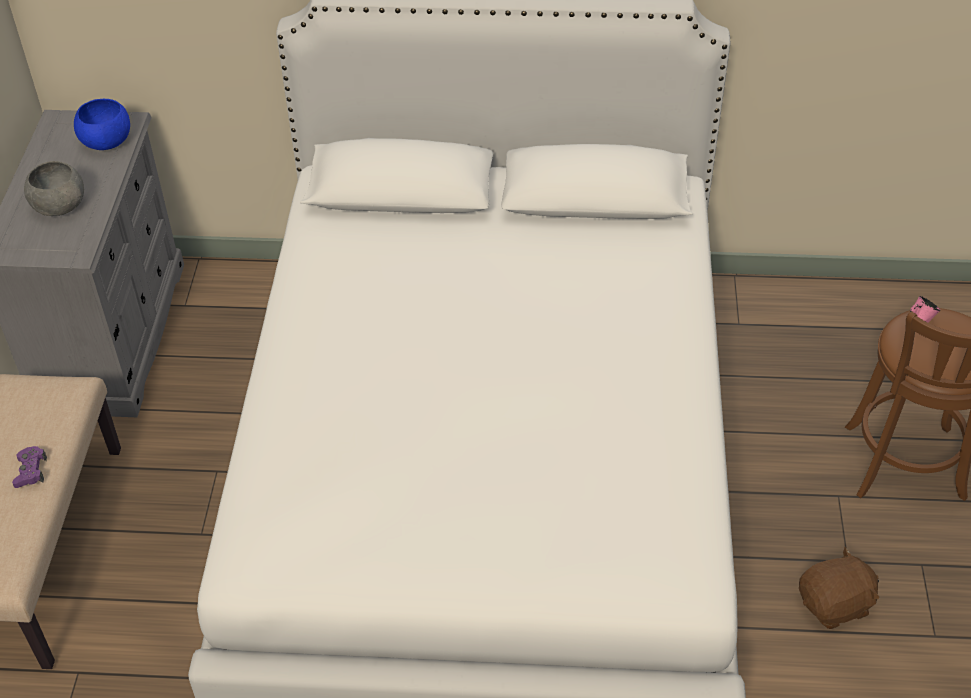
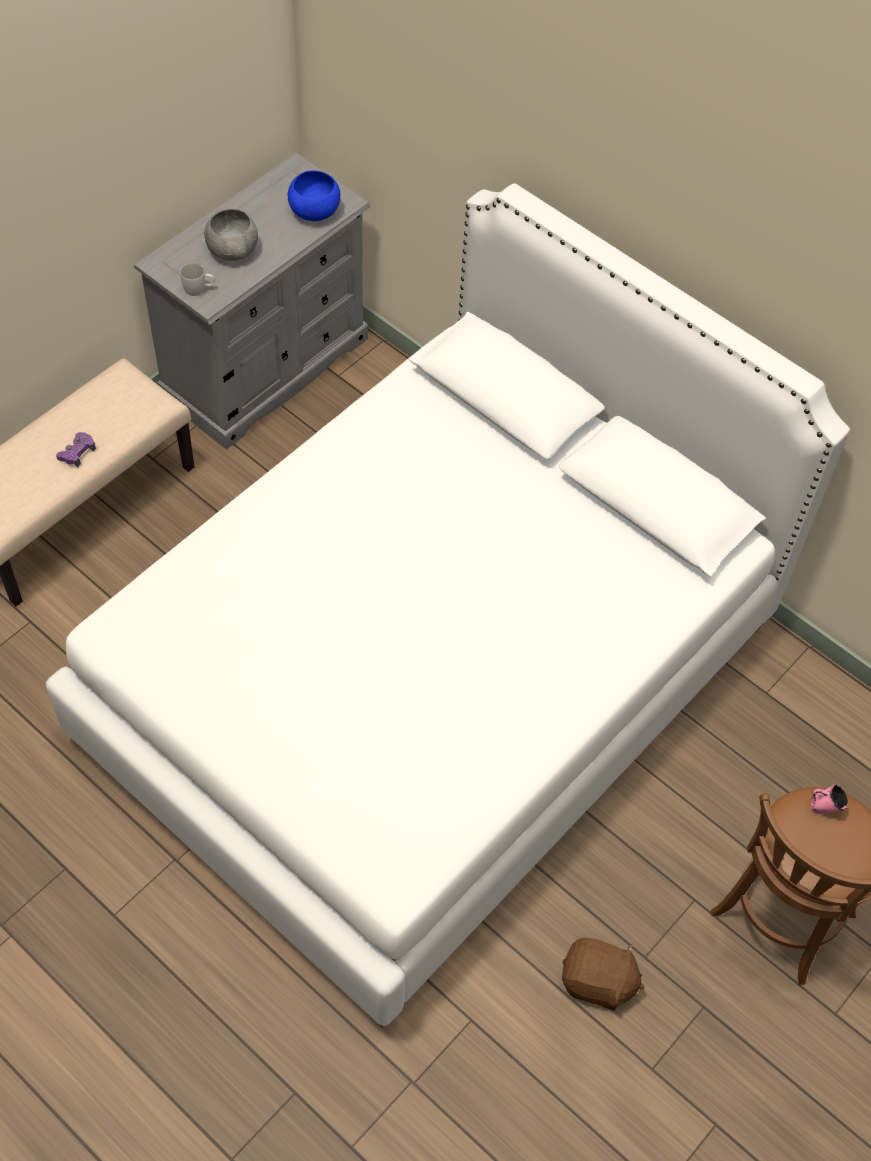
camera: 35 degrees right, 10 degrees up
(57, 250) = (199, 289): none -> white mug

